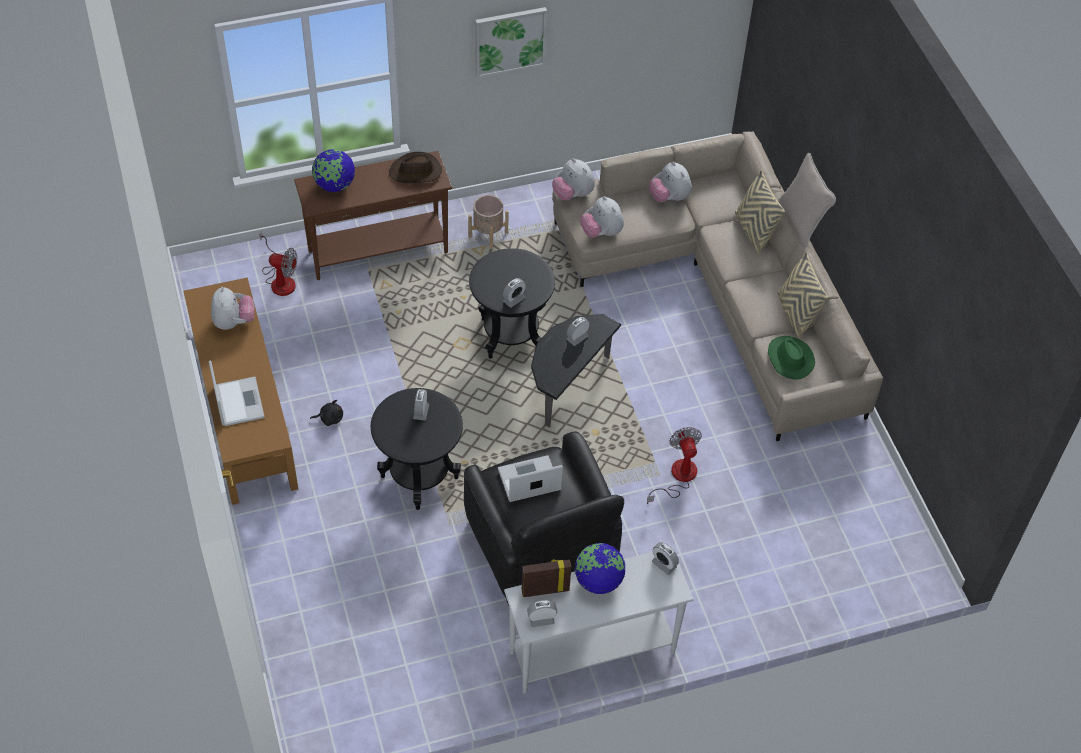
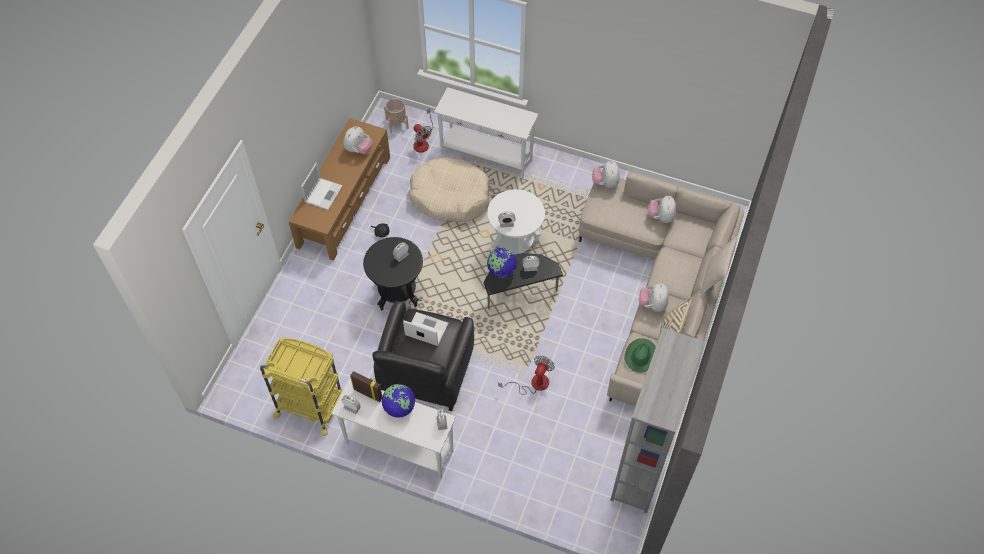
camera: 40 degrees right, 5 degrees up
(334, 185) = (464, 102): globe -> globe (501, 270)
(378, 325) = (450, 196): none -> beige dog bed
(379, 251) = (487, 155): brown console table -> white console table
(416, 172) = (514, 119): brown hat -> none
(436, 678) = (311, 405): none -> yellow cart
(488, 234) = (554, 180): beige planter -> beige planter (397, 123)
(510, 41) = (601, 68): picture -> none
(511, 335) = (515, 245): black side table -> white side table
(601, 232) = (601, 215): plush toy -> plush toy (652, 304)
(754, 231) = (692, 267): beige pillow -> none
(875, 488) = (641, 466): none -> grey bookcase

